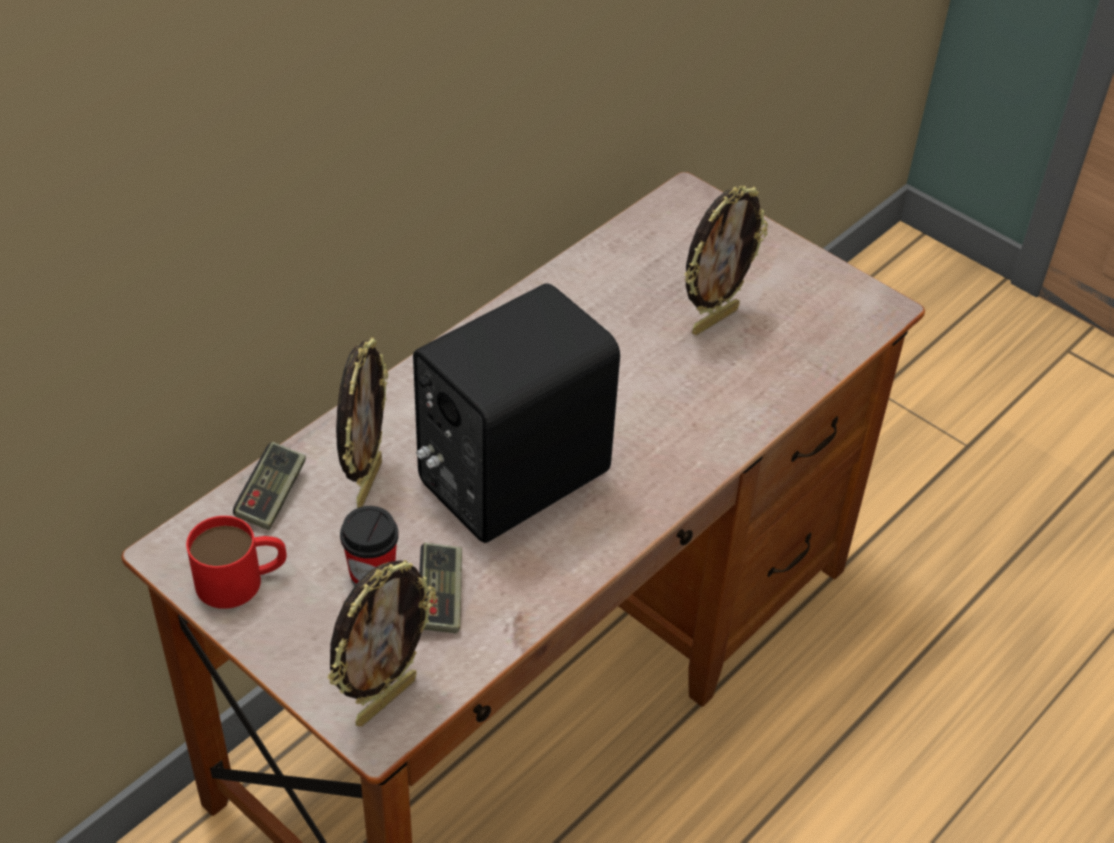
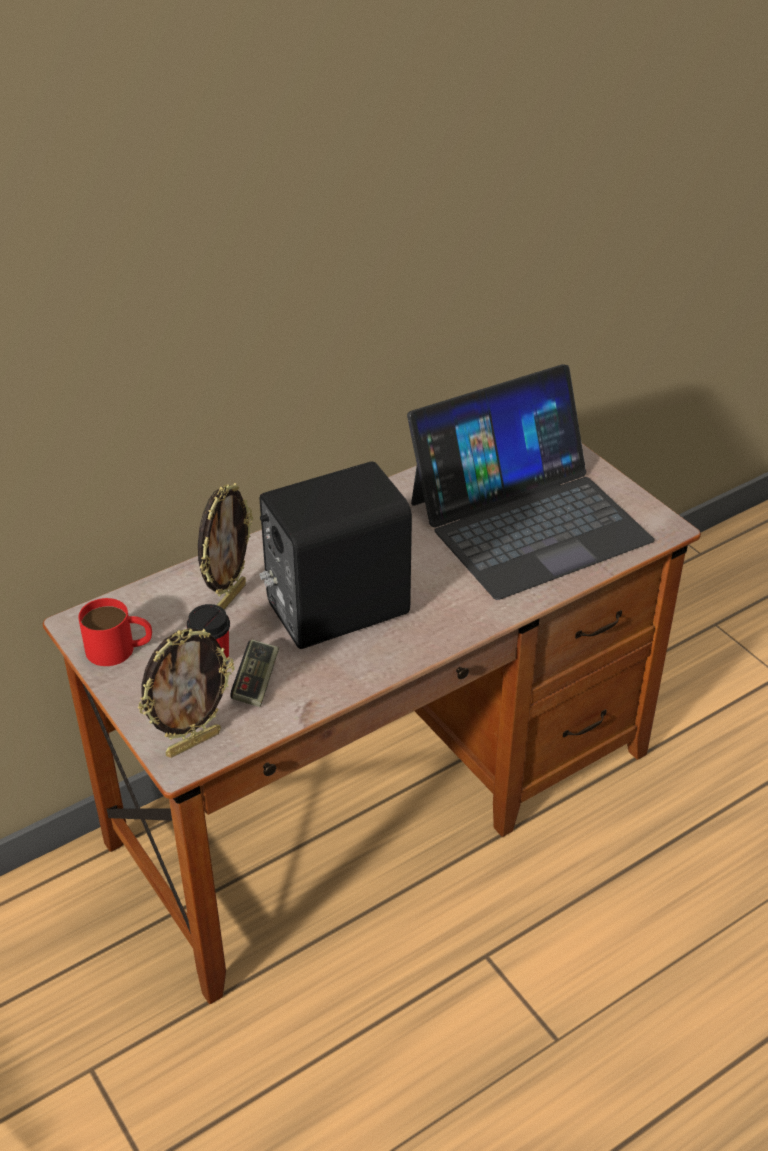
camera: 15 degrees right, 5 degrees down
(272, 496) = (159, 597): game controller -> none
(713, 320) = (528, 520): picture frame -> laptop

